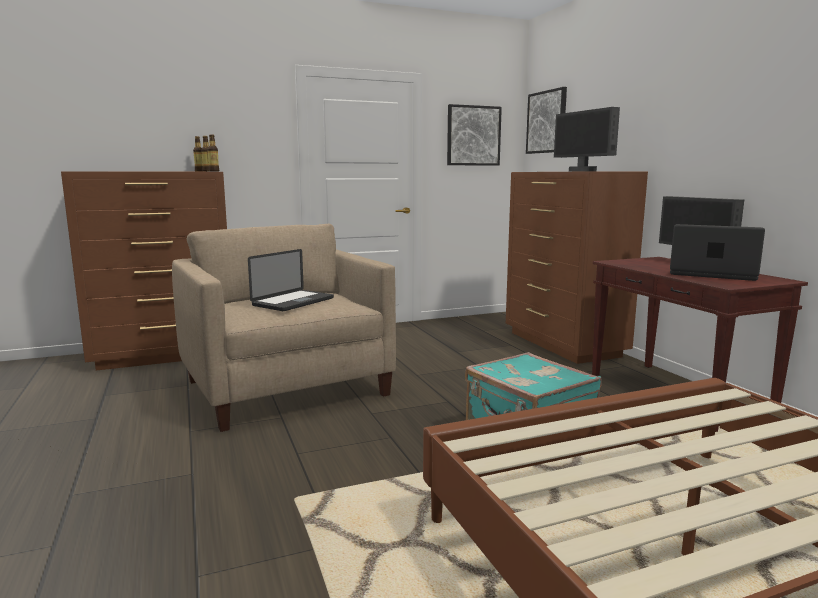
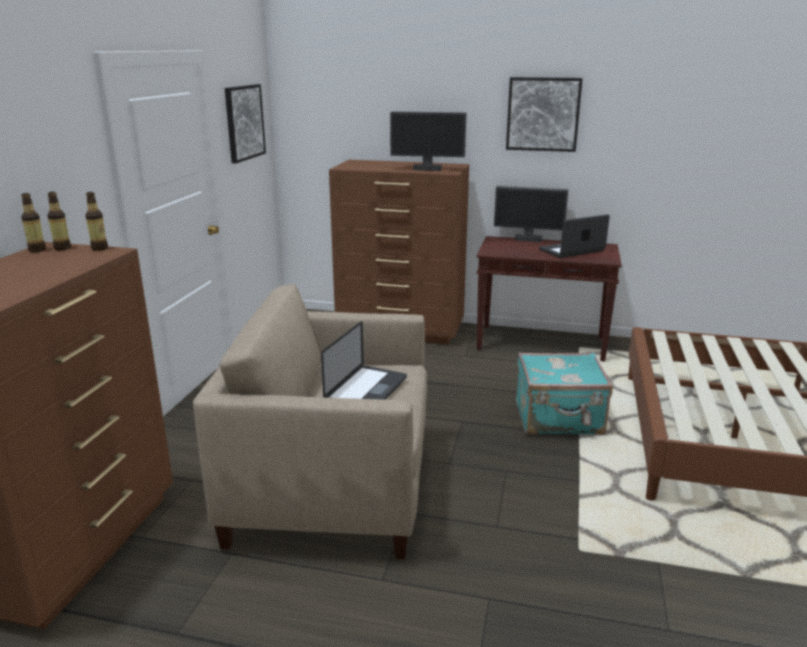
camera: 55 degrees left, 10 degrees up
(293, 302) = (366, 390): laptop -> laptop turned 45 degrees clockwise
(547, 122) = (314, 103): picture -> picture (543, 114)

